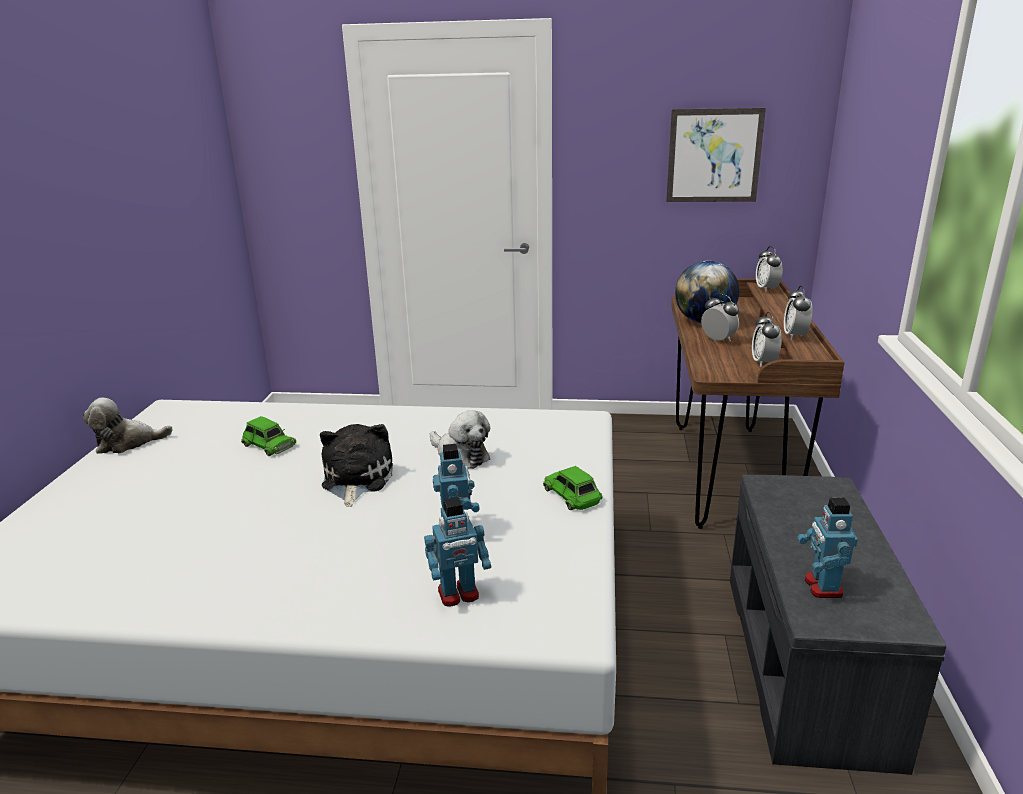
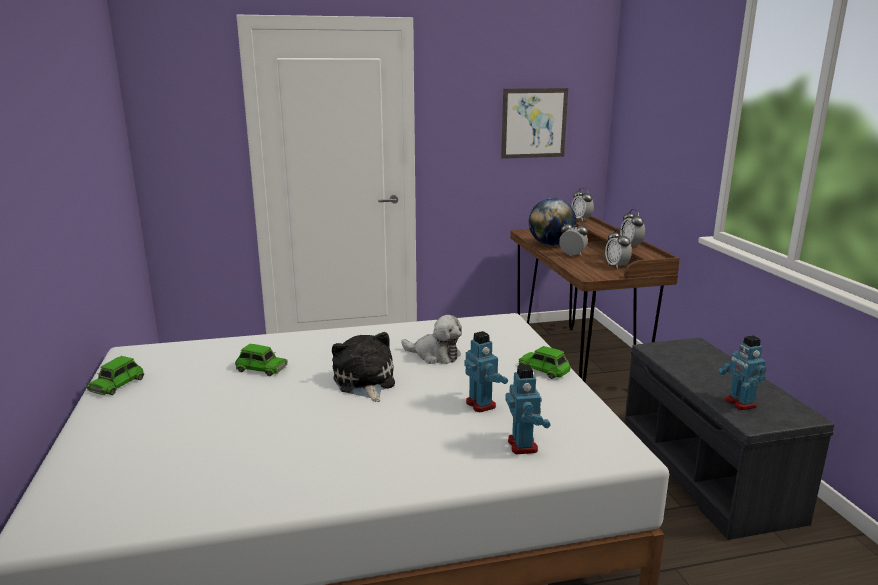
camera: 20 degrees left, 5 degrees down
(127, 443) = (117, 384): plush toy -> green toy car
(458, 594) = (523, 445): toy robot -> toy robot turned 60 degrees counterclockwise

